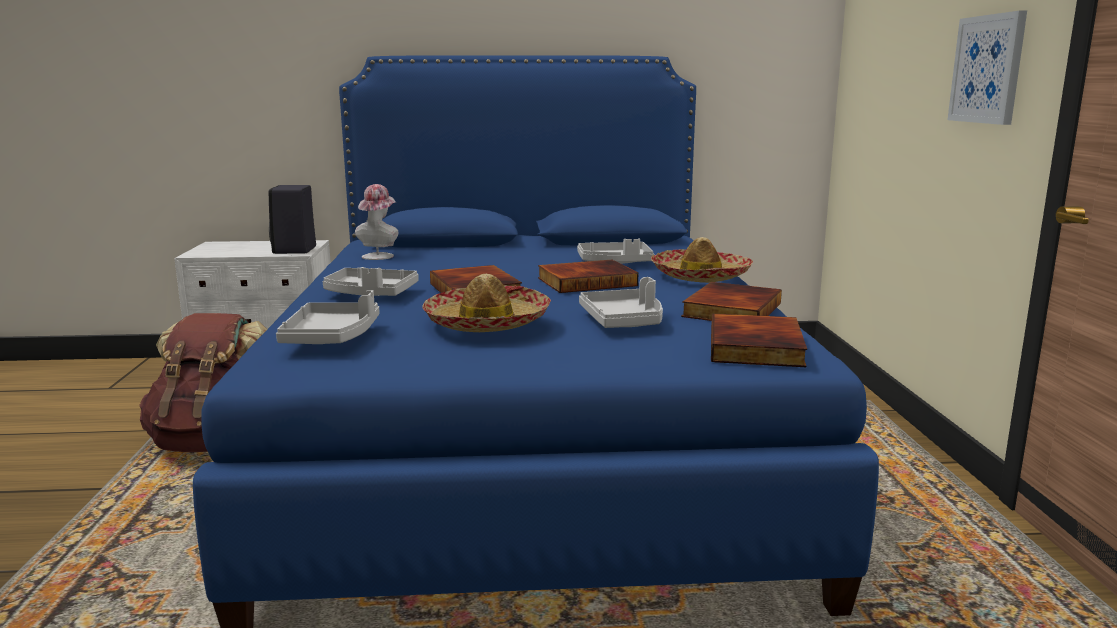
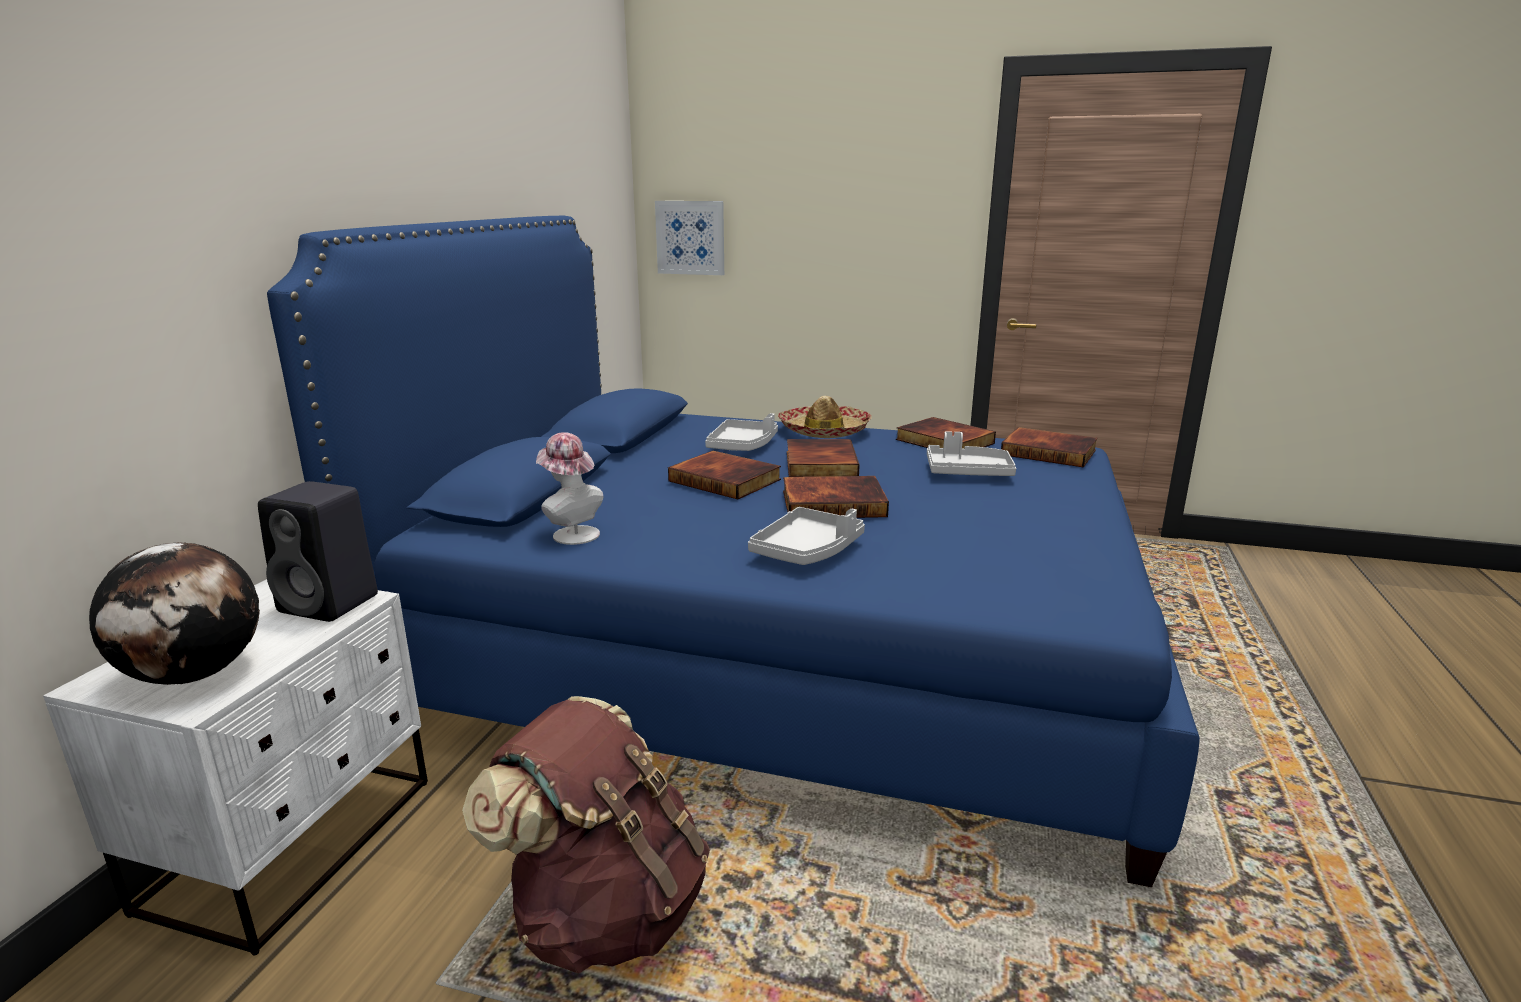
camera: 70 degrees left, 5 degrees up
(220, 250) = (195, 674): none -> globe
(332, 337) = (1011, 574): grey tray -> none
(487, 322) = (973, 510): hat -> none
(513, 267) = (726, 480): none -> book
(988, 69) = (897, 229): picture -> picture (690, 237)

